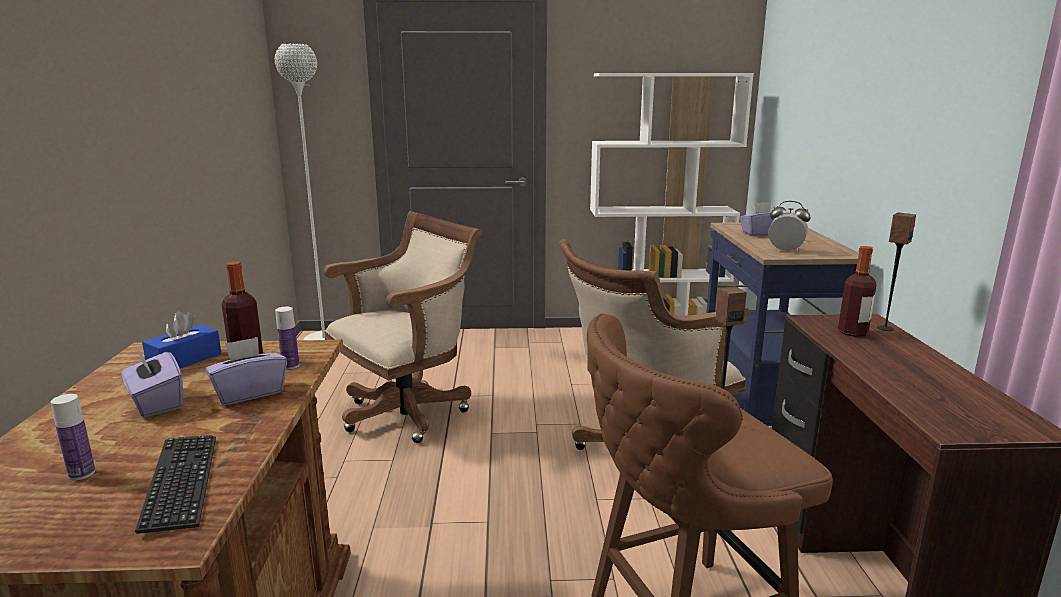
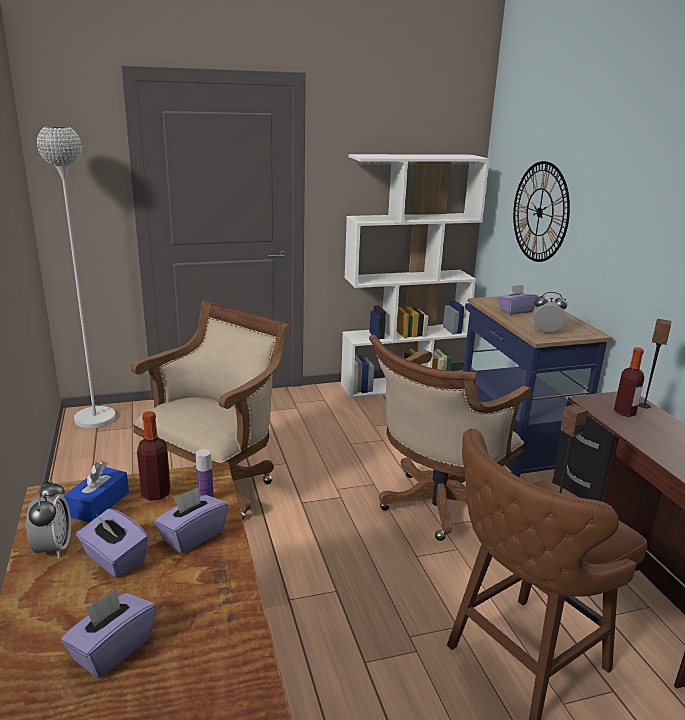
camera: 15 degrees left, 5 degrees up
(82, 473) = (112, 649): bottle -> purple tissue box
(109, 389) = (53, 548): none -> alarm clock
(181, 483) = (211, 644): keyboard -> none
(804, 125) = (540, 212): none -> wall clock

